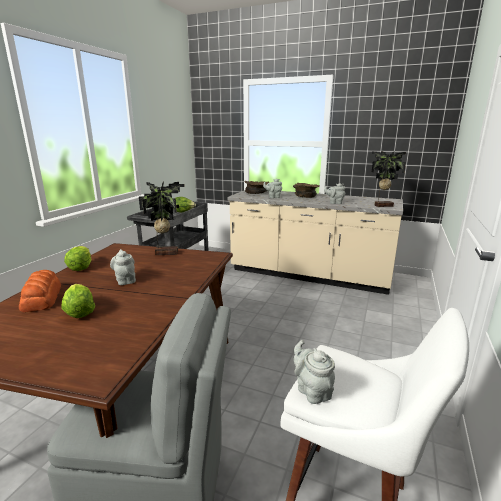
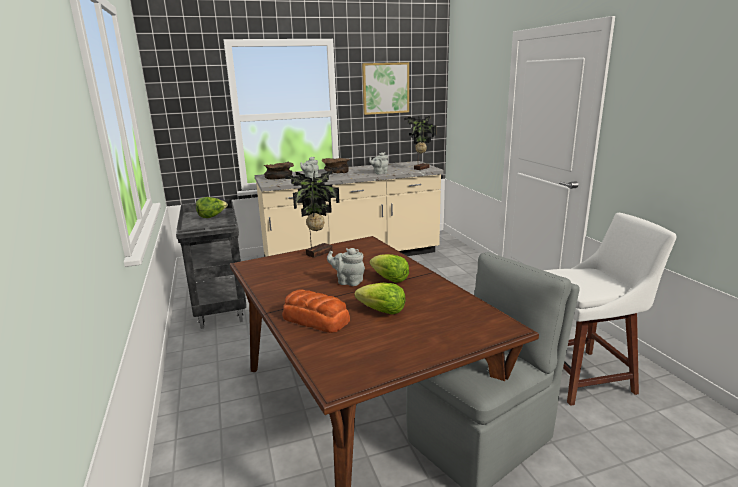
camera: 40 degrees left, 0 degrees up
(80, 267) = (271, 290): lettuce -> lettuce (390, 279)
(312, 390) = (582, 290): grey teapot -> none
(381, 122) = (385, 88): none -> picture

